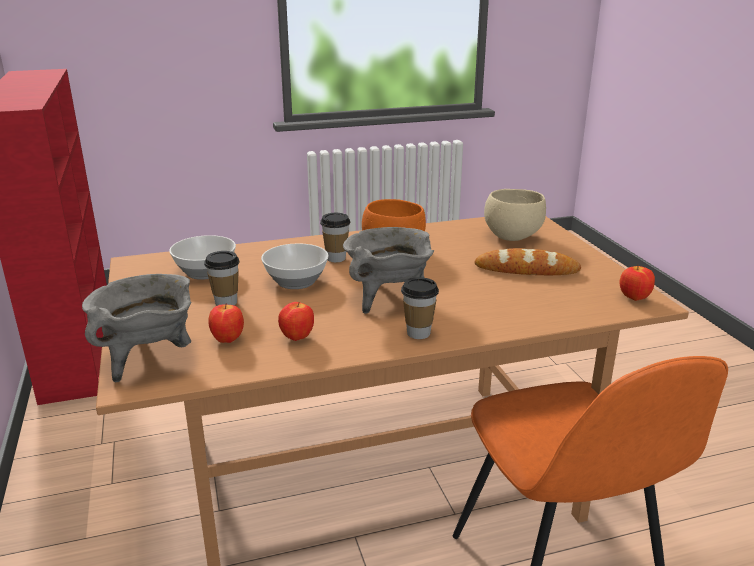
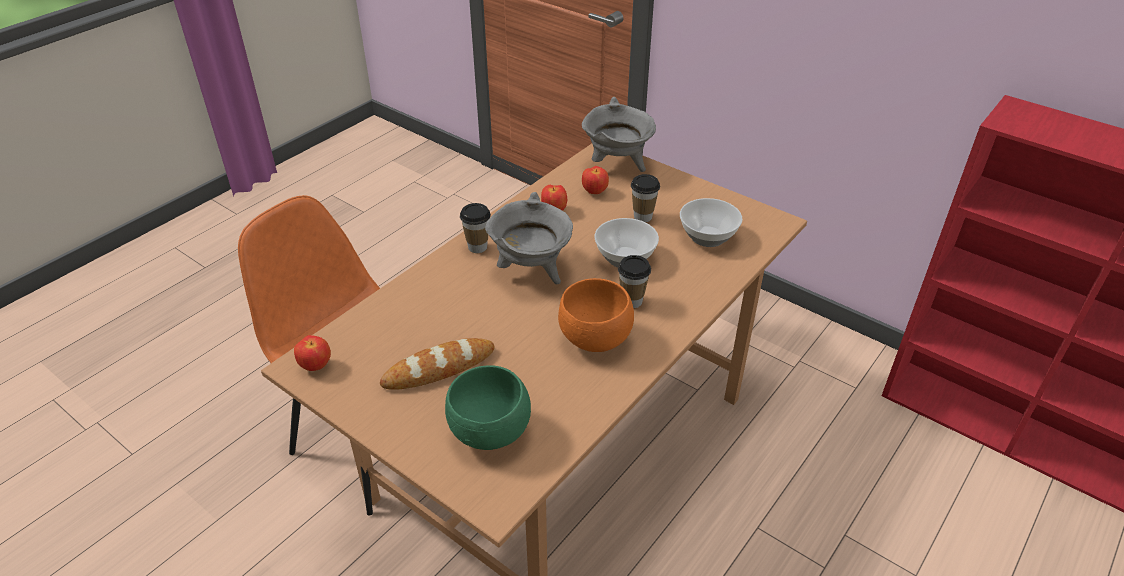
camera: 145 degrees right, 15 degrees up
(511, 236) = (491, 434): beige bowl -> green bowl

